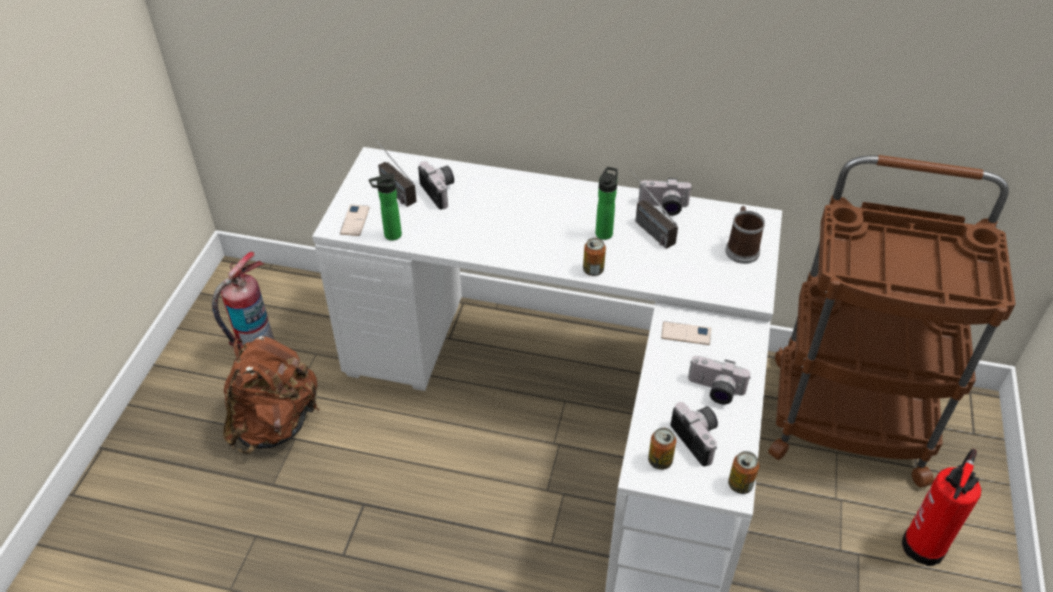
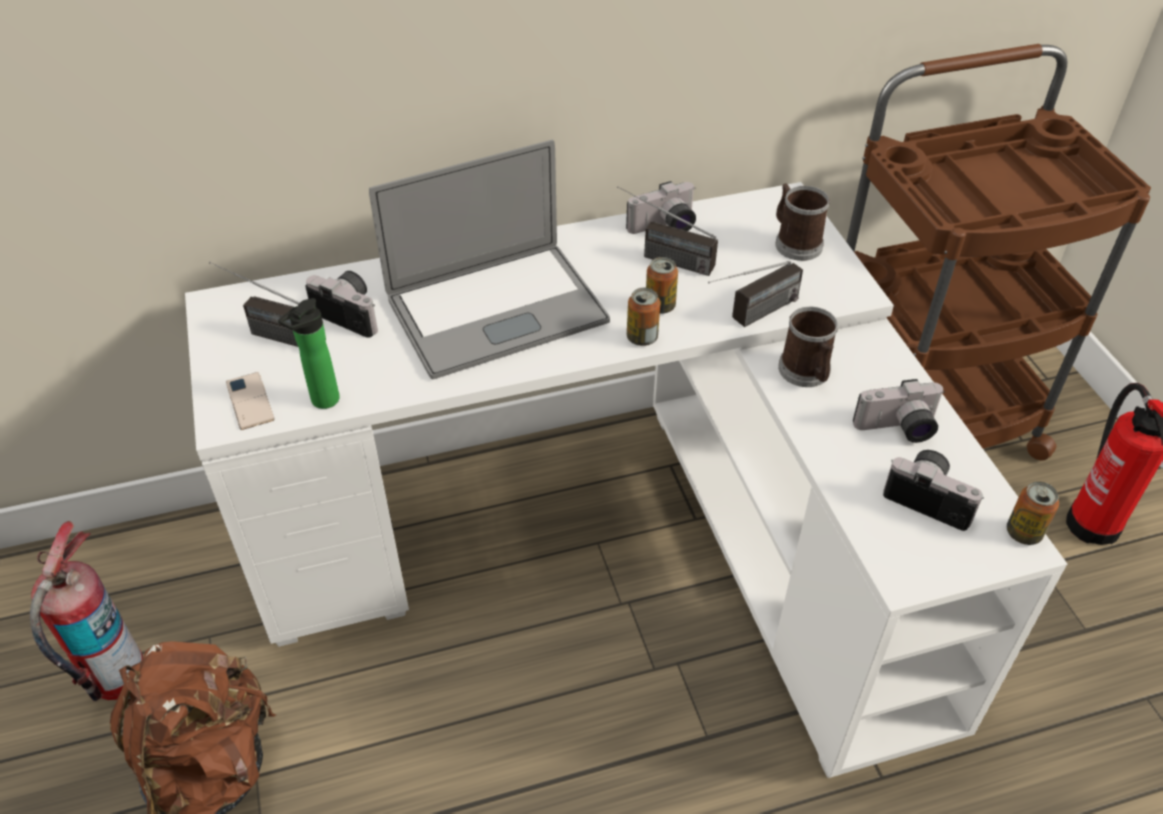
camera: 30 degrees left, 0 degrees up
(521, 220) = (496, 310): none -> laptop
(604, 232) = (617, 284): bottle -> none
(660, 461) = (911, 549): can -> can (660, 306)
(671, 284) = (752, 317): none -> radio
(686, 333) = (807, 373): phone -> mug

